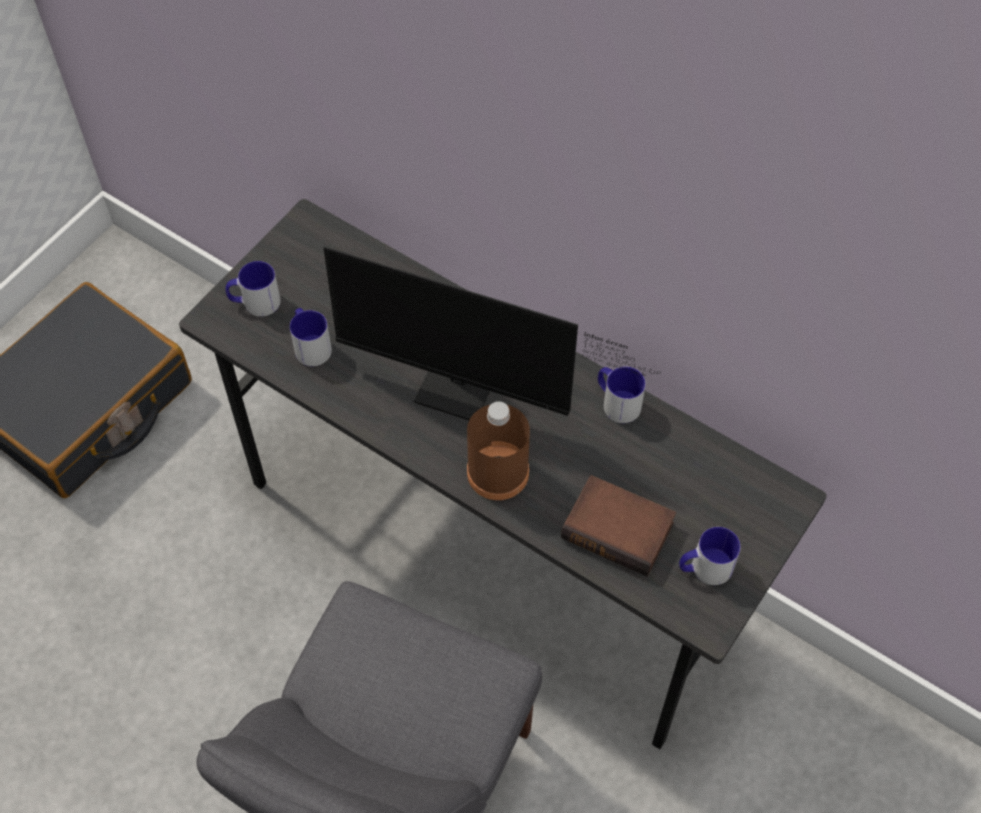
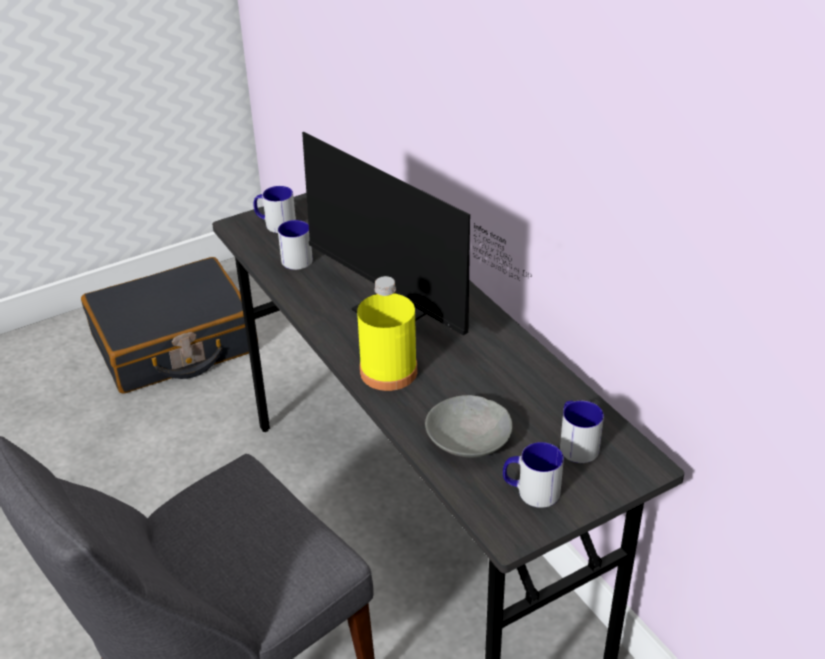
camera: 25 degrees right, 20 degrees down
(498, 472) = (388, 371): brown bottle -> yellow bottle
(616, 402) = (522, 354): mug -> mug (576, 443)
(620, 529) = (469, 439): book -> grey bowl

